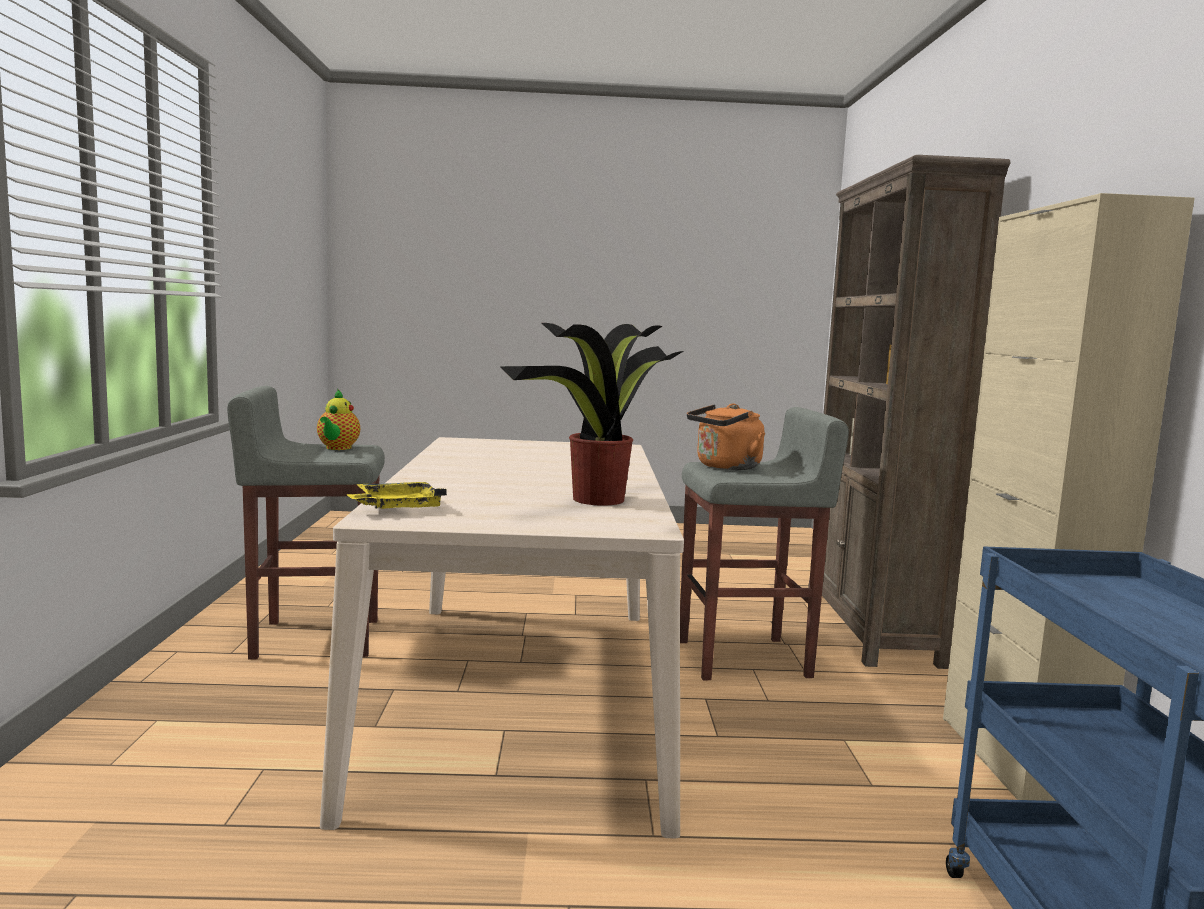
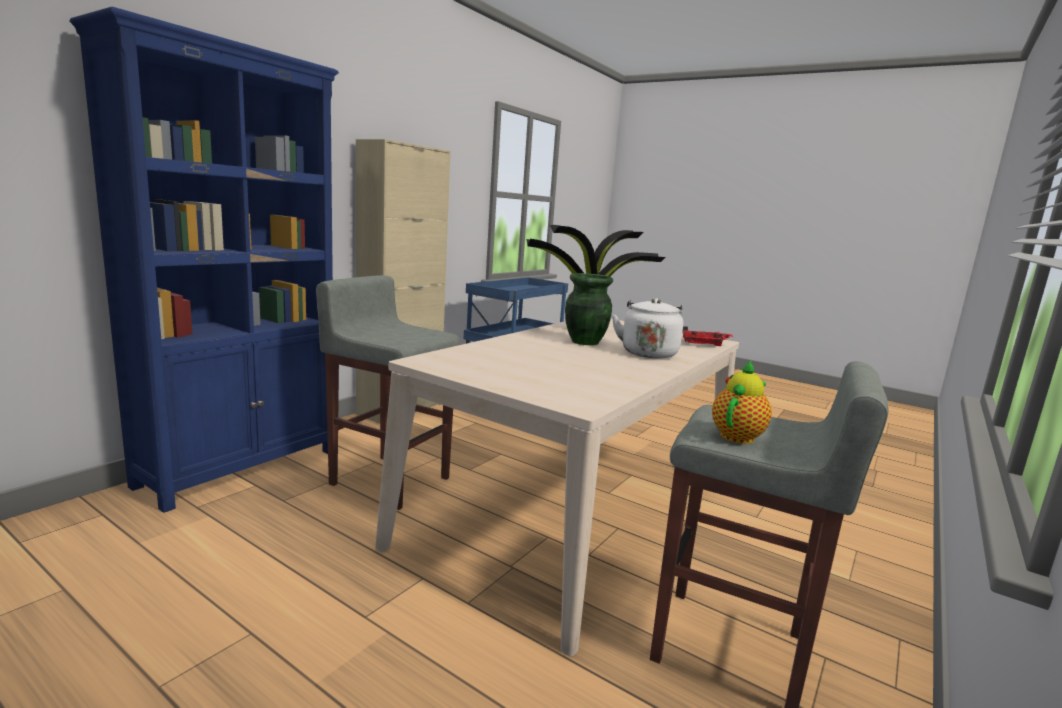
camera: 145 degrees left, 5 degrees up
(396, 508) = (704, 344): yellow tray -> red tray
(462, 481) = (648, 352): none -> white kettle
(556, 481) = (584, 342): none -> green vase
(725, 467) = (402, 338): orange kettle -> none
(871, 628) = (242, 467): brown bookcase -> blue bookcase

